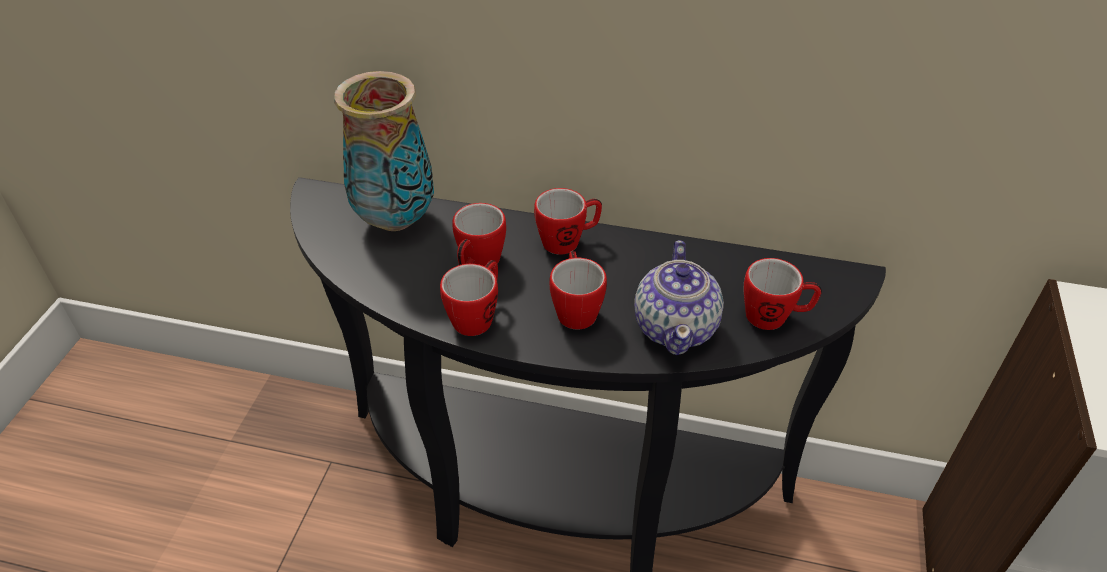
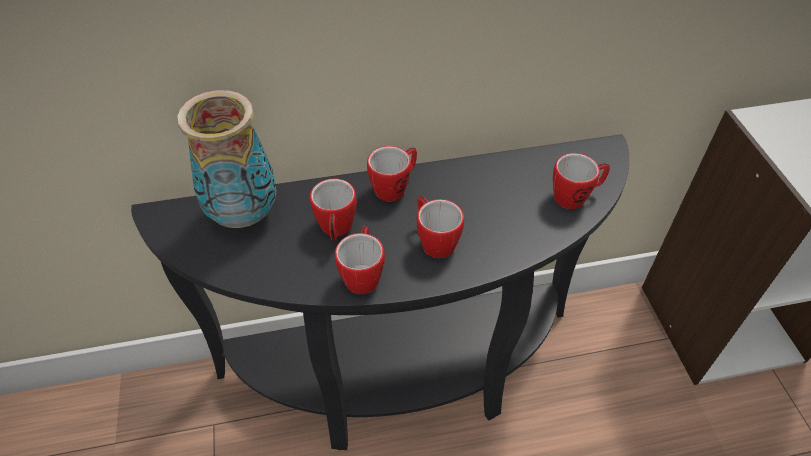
camera: 25 degrees left, 5 degrees up
(676, 327) = (514, 228): teapot -> none

